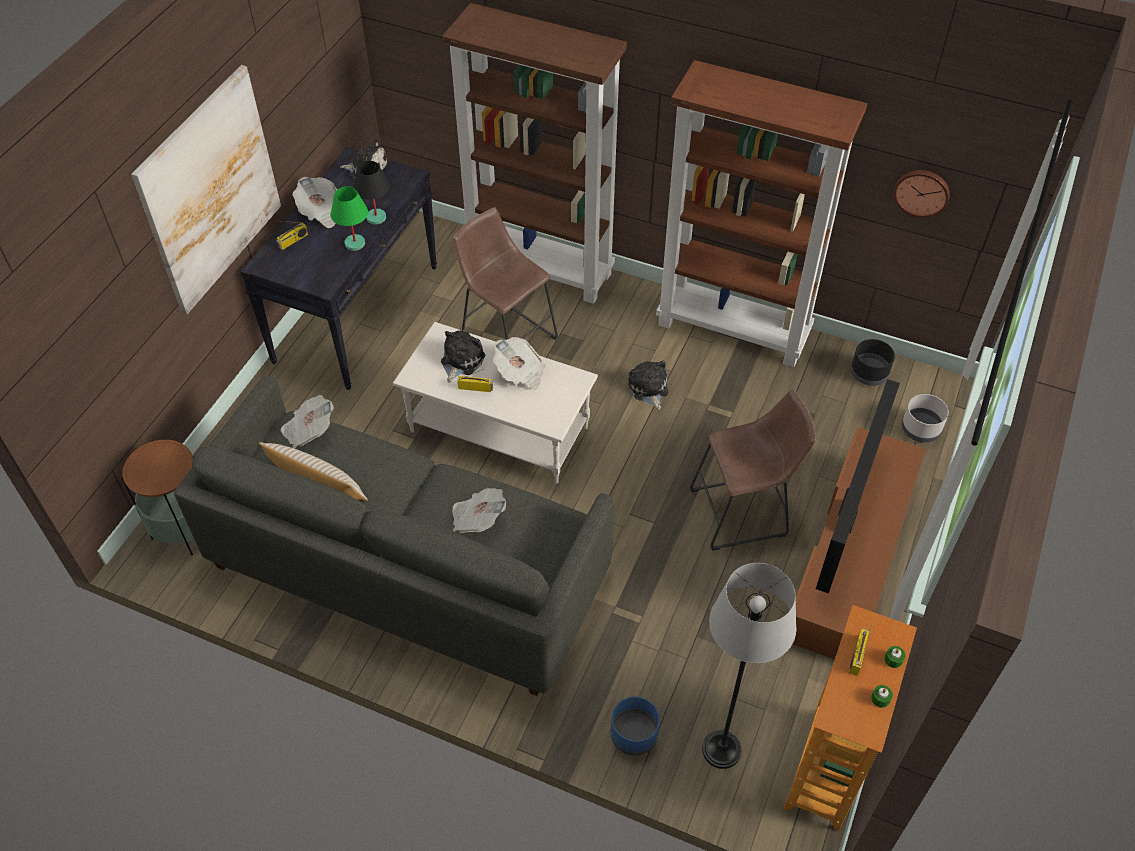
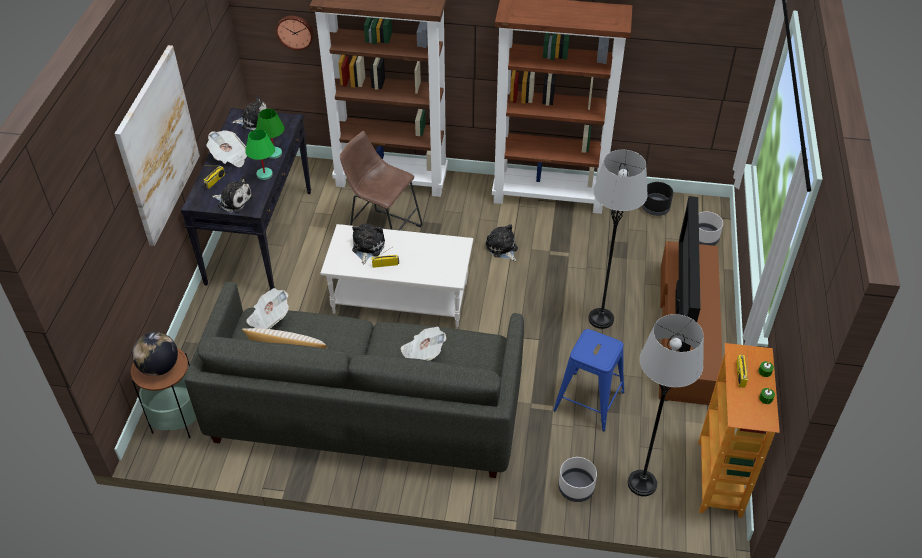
camera: 15 degrees left, 5 degrees down
(158, 468) = (159, 367): none -> globe
(306, 271) = (234, 200): none -> plush toy
(376, 218) = (274, 154): black table lamp -> green table lamp
(520, 373) = (415, 247): newspaper -> none
(634, 735) = (576, 488): blue planter -> grey planter
(690, 621) = (589, 401): none -> blue stool
(744, 512) = (601, 319): brown stool -> grey floor lamp
(922, 192) = (677, 64): wall clock -> wall clock (295, 31)

